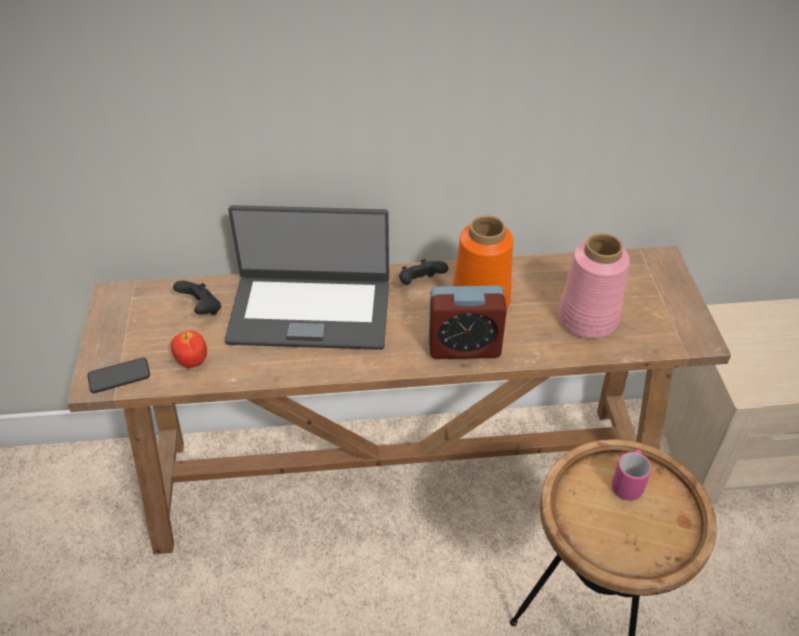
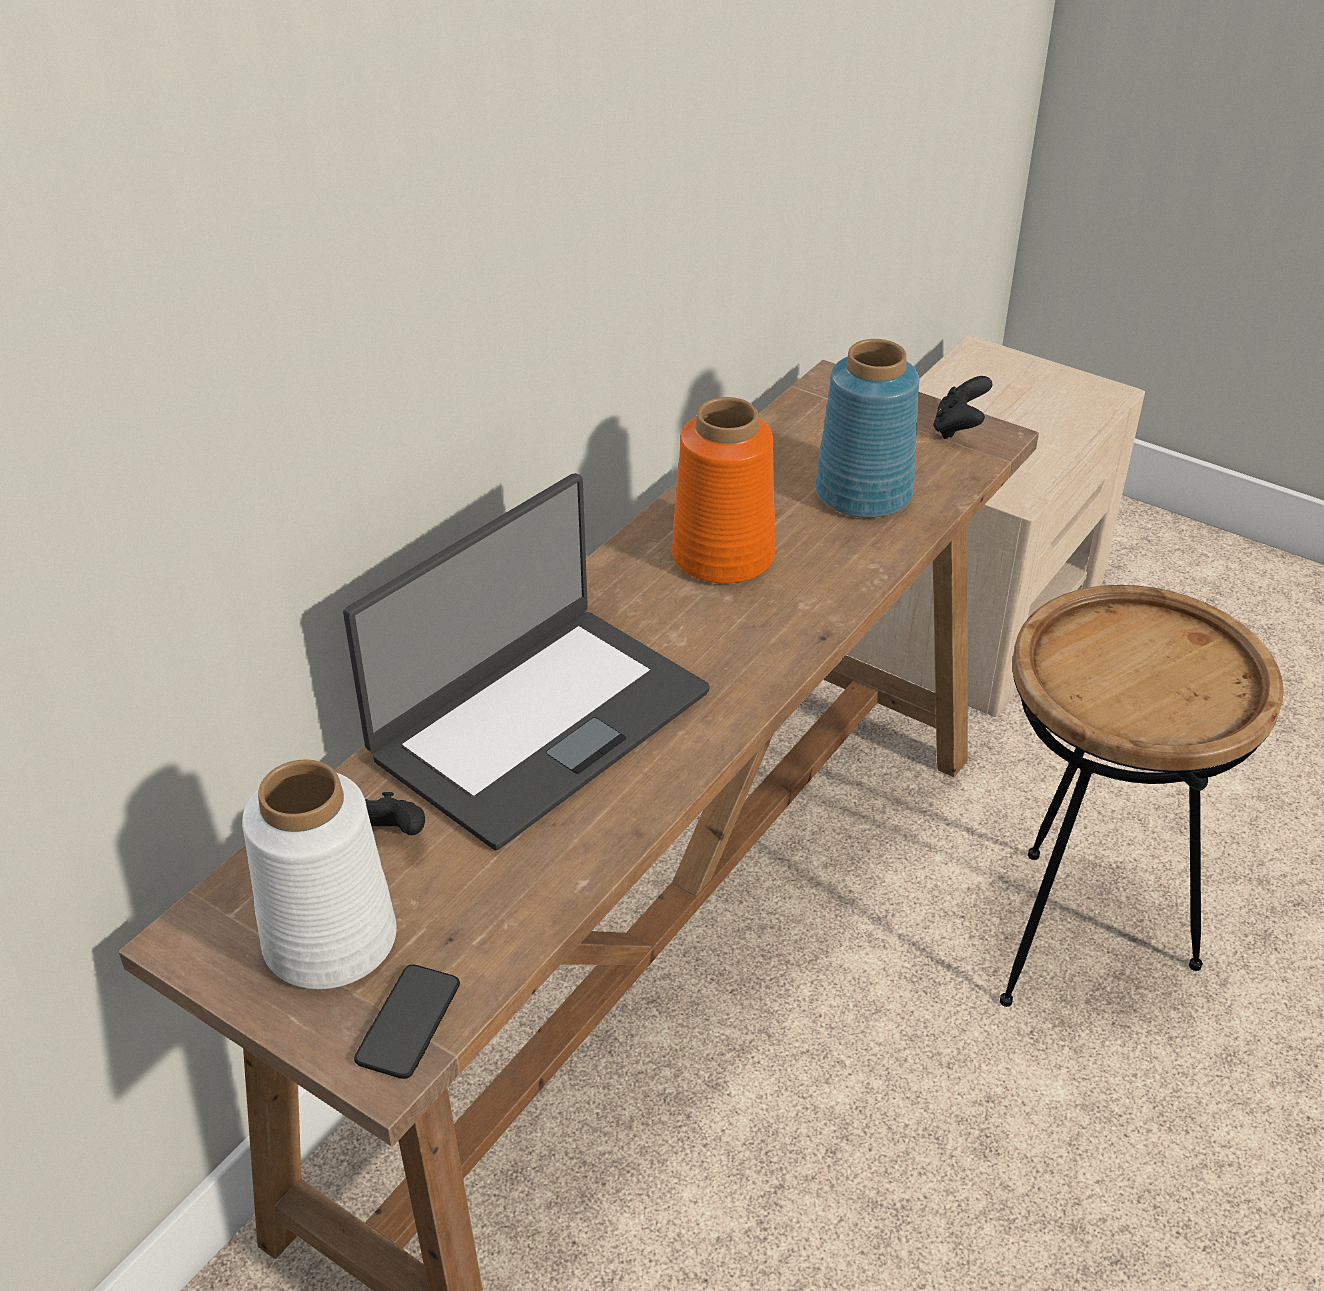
camera: 50 degrees left, 5 degrees down
(140, 330) = (329, 943): none -> white vase
(192, 362) = (486, 912): apple -> none
(420, 284) = (621, 589): black game controller -> black game controller (959, 429)
(464, 347) = (791, 618): alarm clock -> none
(587, 320) = (865, 494): pink vase -> blue vase
(628, 483) = (1106, 645): pink mug -> none

